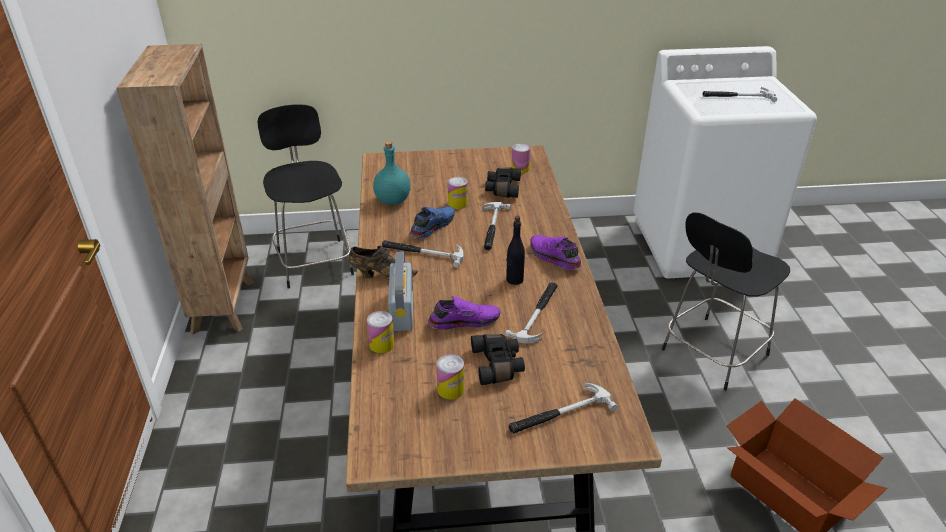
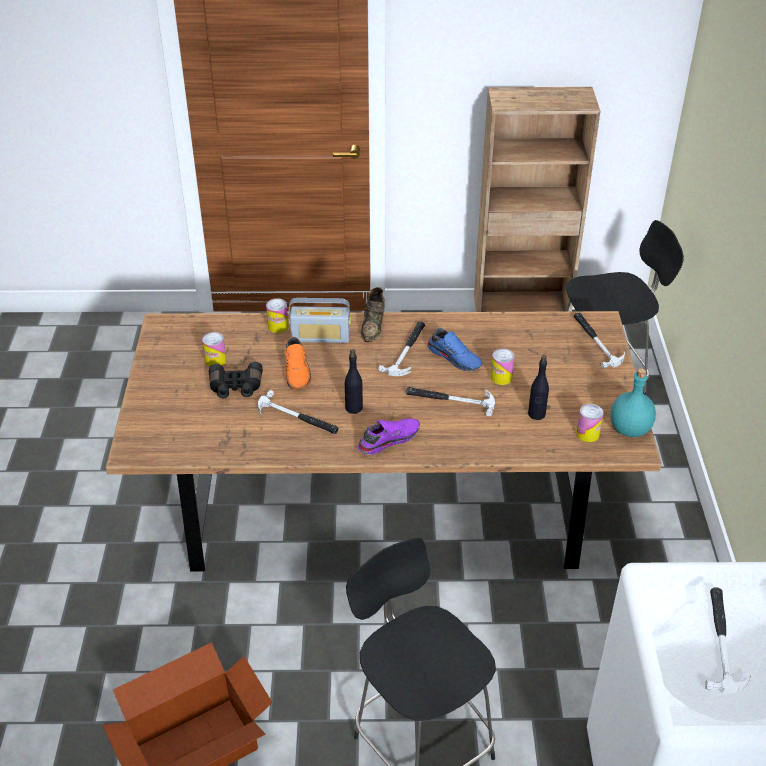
camera: 95 degrees right, 5 degrees up
(392, 200) = (508, 332): turquoise bottle -> turquoise bottle (630, 429)
(464, 320) = (298, 372): purple shoe -> orange shoe
(502, 188) = (536, 414): black binoculars -> black bottle
(559, 414) = (170, 416): hammer -> hammer (596, 341)

